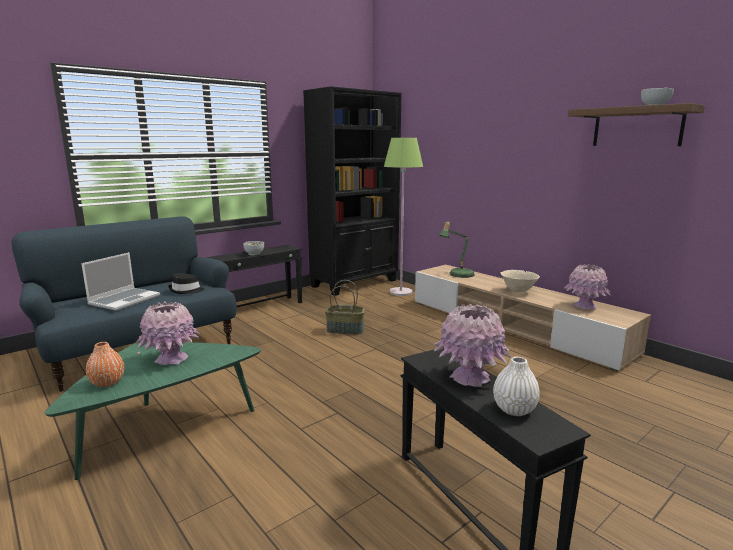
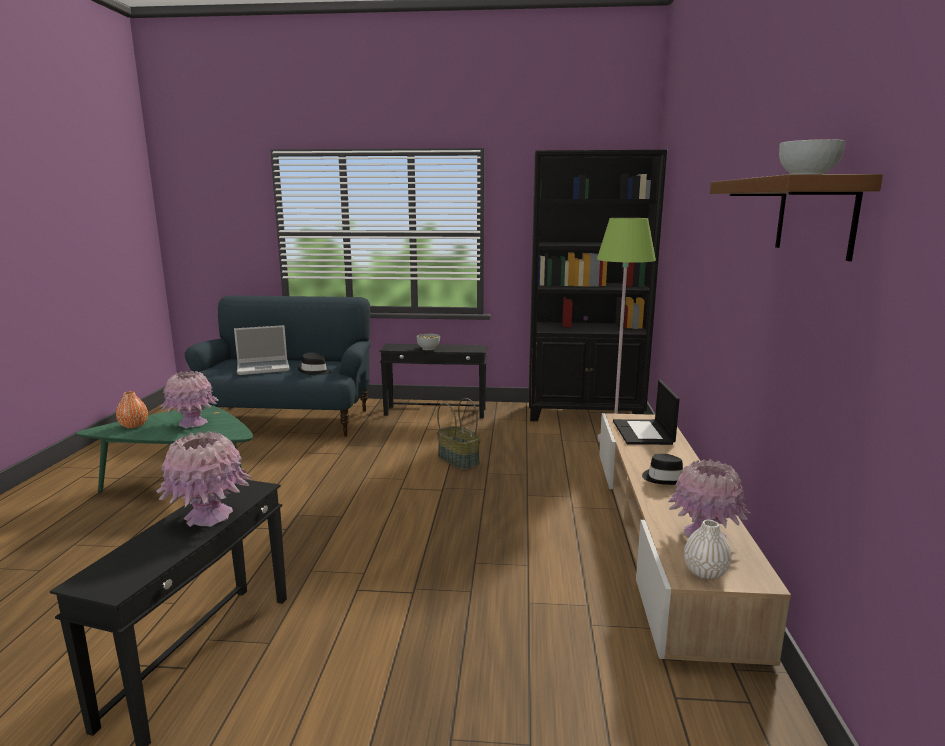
camera: 45 degrees right, 0 degrees up
(458, 275) = (643, 433): table lamp -> laptop
(514, 410) = (146, 555): white vase -> white vase (705, 572)
(518, 291) = (664, 478): beige bowl -> black hat

